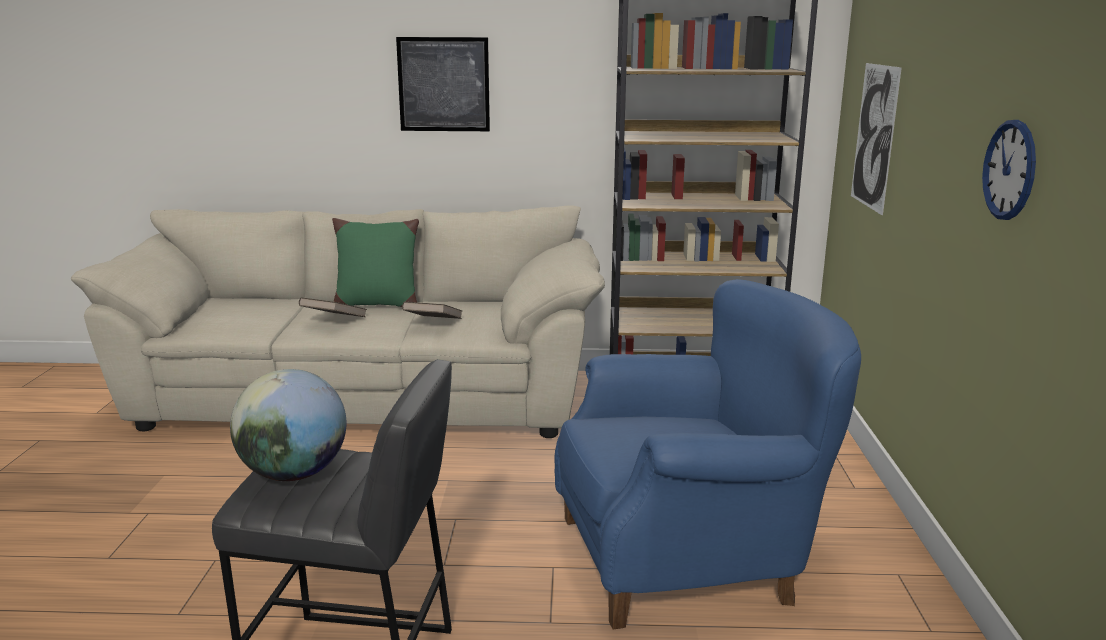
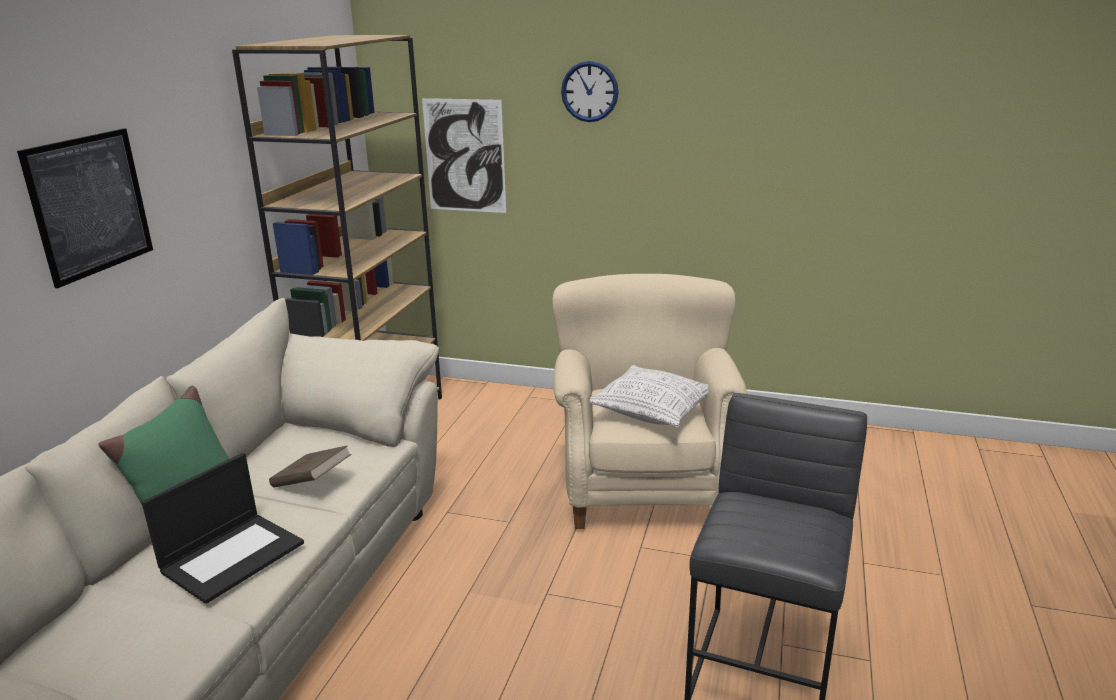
camera: 75 degrees left, 5 degrees up
(294, 474) = (778, 535): globe -> none
(334, 321) = (233, 556): brown book -> laptop
(643, 438) = (652, 410): none -> pillow
(689, 556) = (643, 483): blue armchair -> beige armchair
(1009, 170) = (695, 155): wall clock -> wall clock (589, 91)

